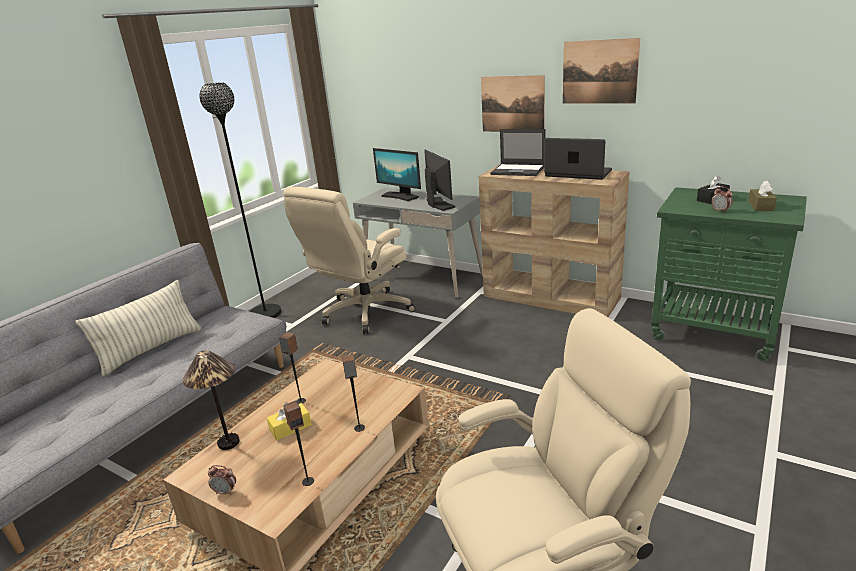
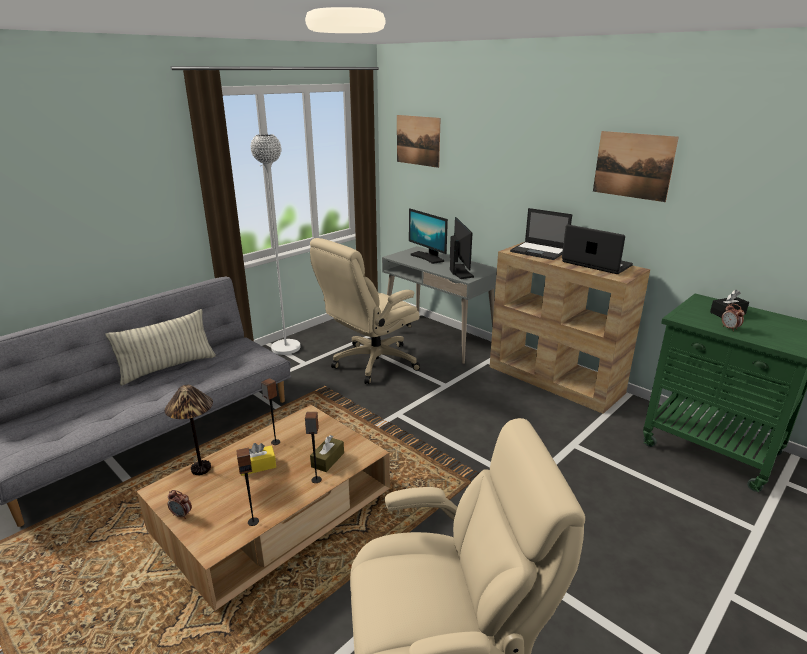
camera: 10 degrees right, 0 degrees up
(265, 314) = (285, 348): black floor lamp -> white floor lamp
(512, 104) = (544, 185): picture -> picture (418, 140)
(761, 206) = (777, 330): brown tissue box -> brown tissue box (327, 460)

